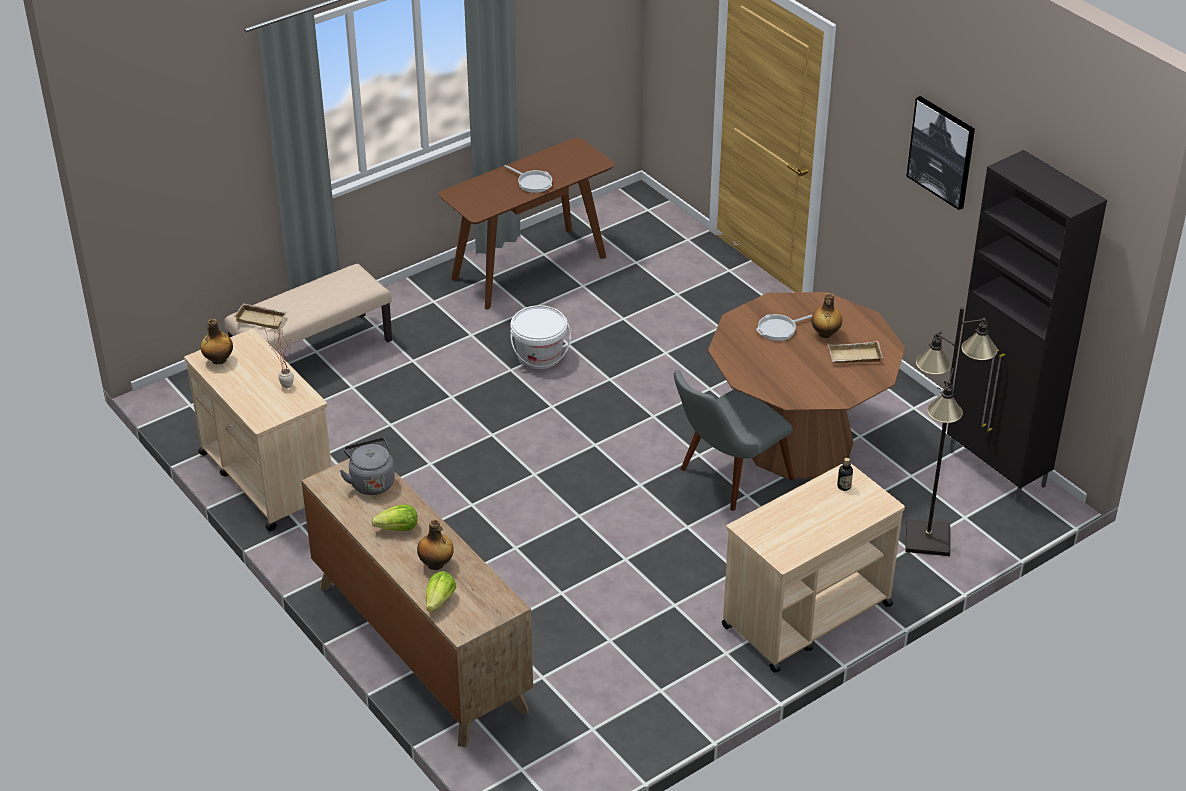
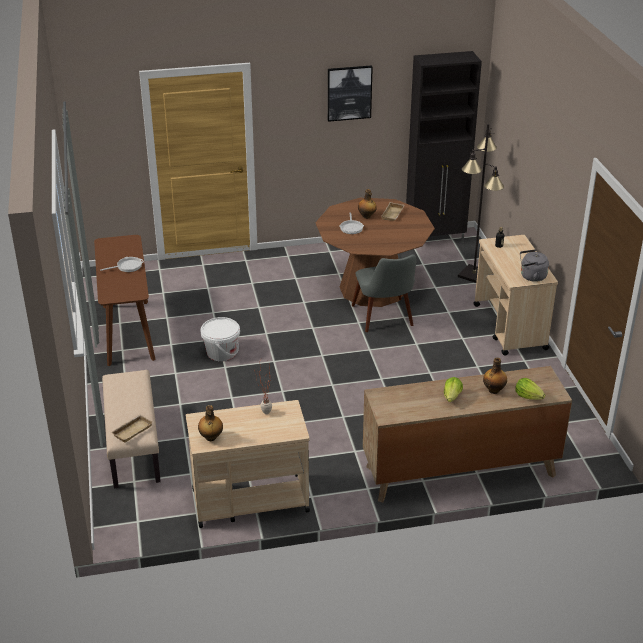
camera: 65 degrees left, 5 degrees down
(371, 482) = (399, 397): grey kettle -> grey kettle (531, 276)

